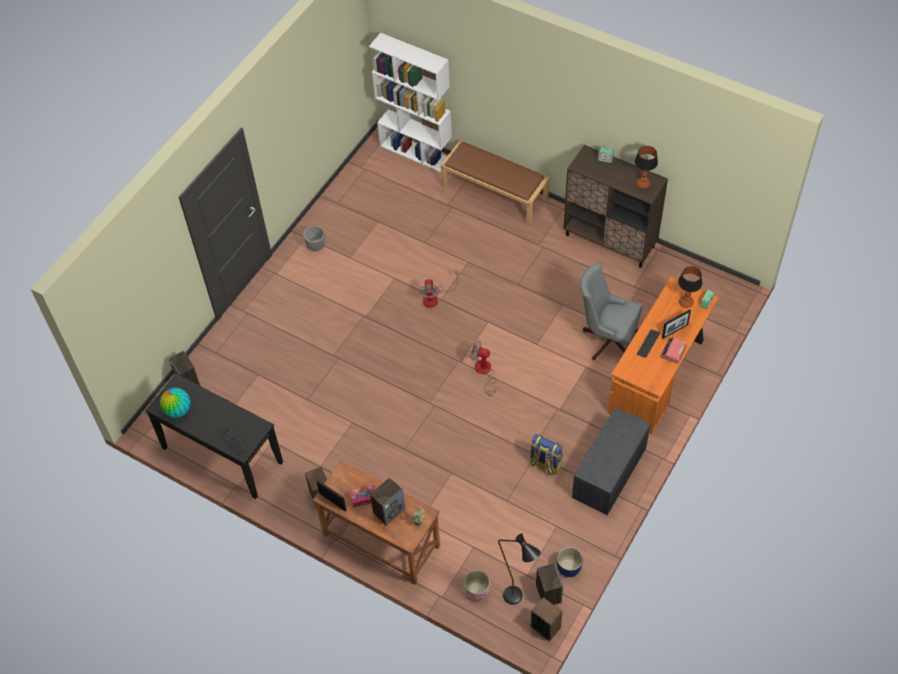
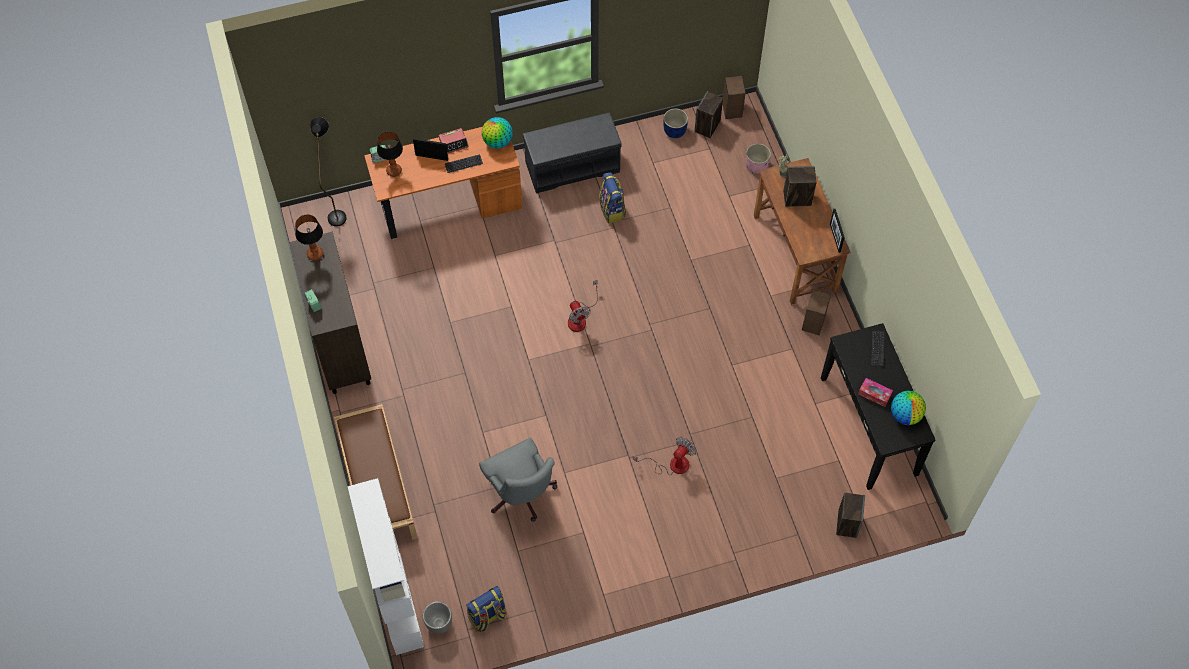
camera: 140 degrees left, 5 degrees up
(316, 246) = (603, 574): planter -> planter (439, 624)
(360, 181) = (487, 616): none -> backpack
(365, 498) = (807, 221): tissue box -> tissue box (874, 394)
(435, 297) = (549, 421): fan -> fan (671, 465)
(518, 600) = (733, 138): black floor lamp -> black floor lamp (337, 212)
(607, 339) = (451, 263): grey office chair -> grey office chair (521, 495)
(645, 377) = (498, 142): none -> globe

